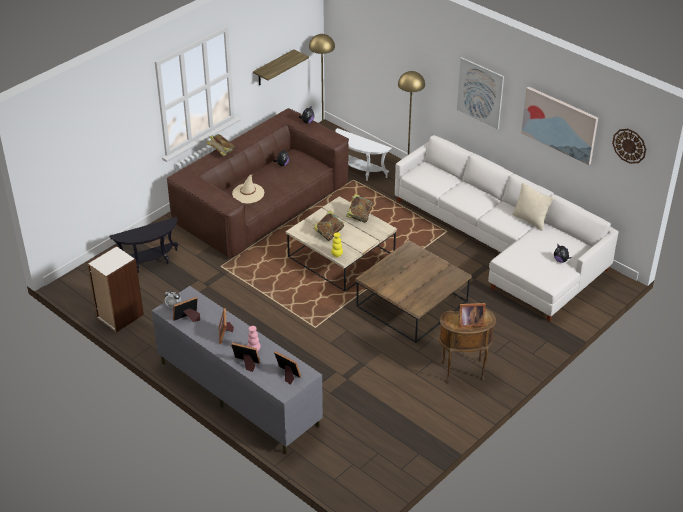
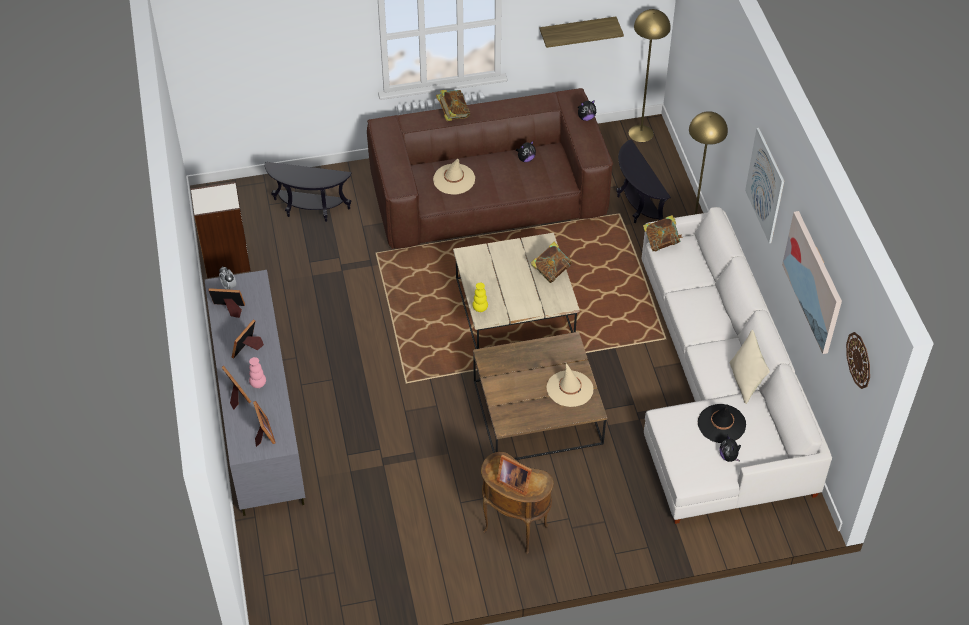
camera: 35 degrees right, 10 degrees up
(329, 234) = (496, 277): book -> book (661, 242)
(359, 172) = (636, 206): white side table -> black side table
(435, 271) = (570, 389): none -> beige hat
(540, 246) = (721, 424): none -> black hat

